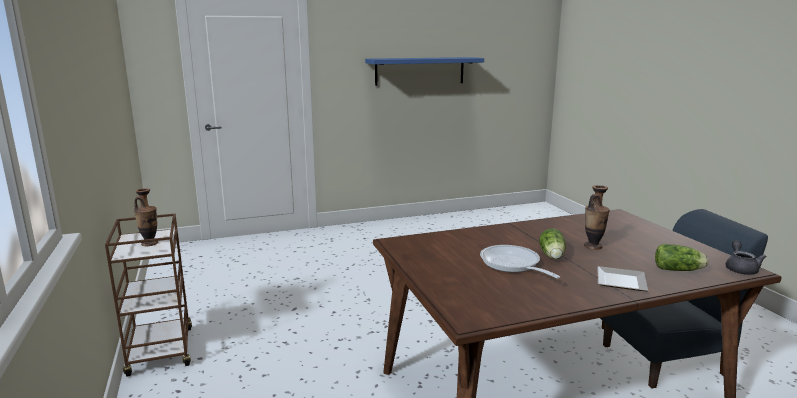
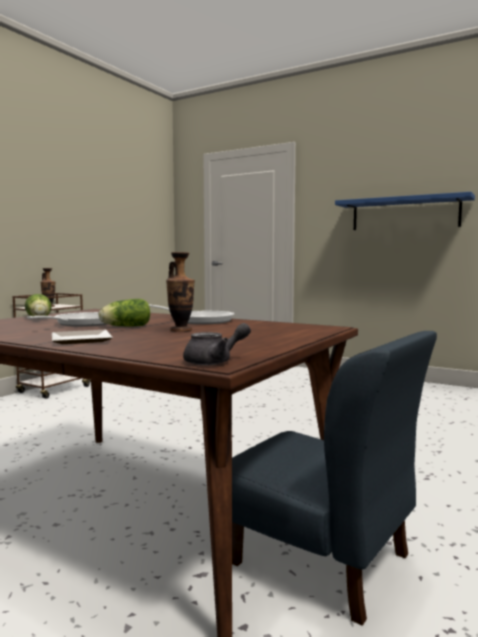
camera: 50 degrees right, 10 degrees down
(539, 230) = (199, 320): none -> frying pan
(679, 270) = (156, 348): lettuce -> lettuce (39, 319)

